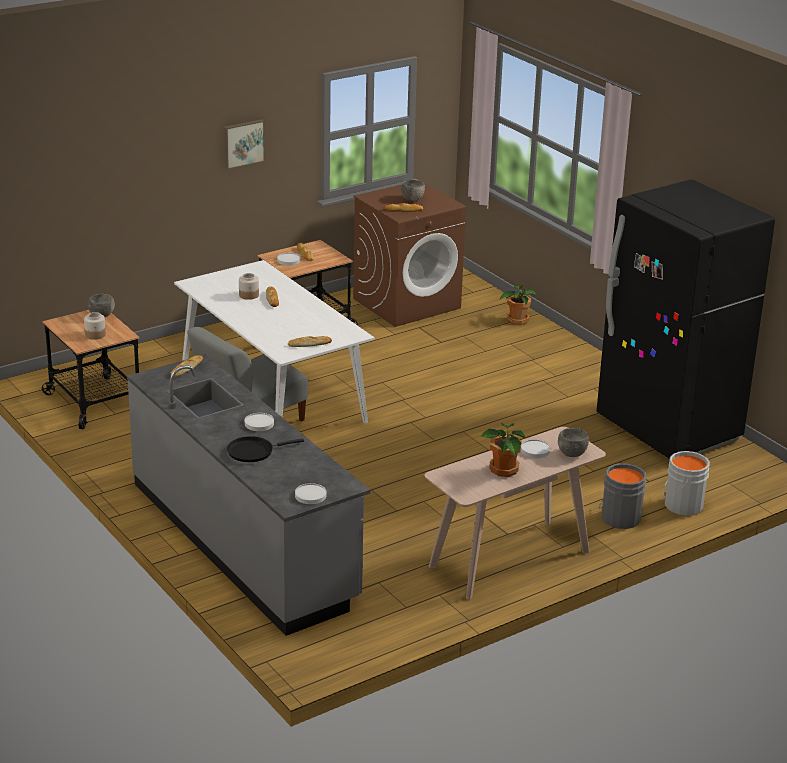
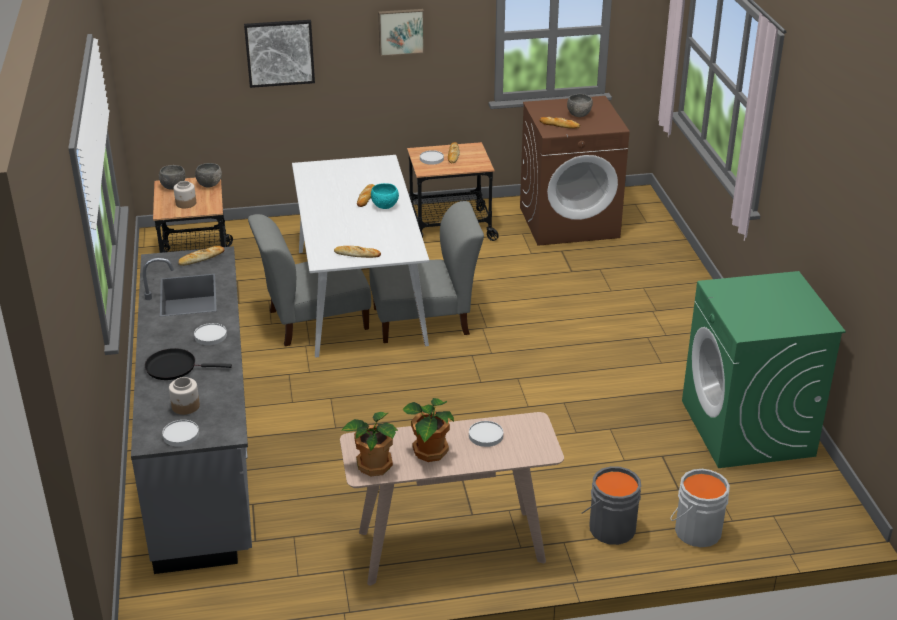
camera: 25 degrees right, 5 degrees up
(137, 178) = (279, 53): none -> picture
(249, 295) = (347, 189): jar -> jar (185, 406)
(296, 303) = (385, 206): none -> turquoise bowl
(348, 404) = (426, 321): none -> grey chair
(517, 320) = (669, 263): potted plant -> potted plant (373, 465)
(571, 454) = (523, 450): grey bowl -> grey bowl (173, 187)
(668, 429) = (748, 429): black fridge -> green washing machine

